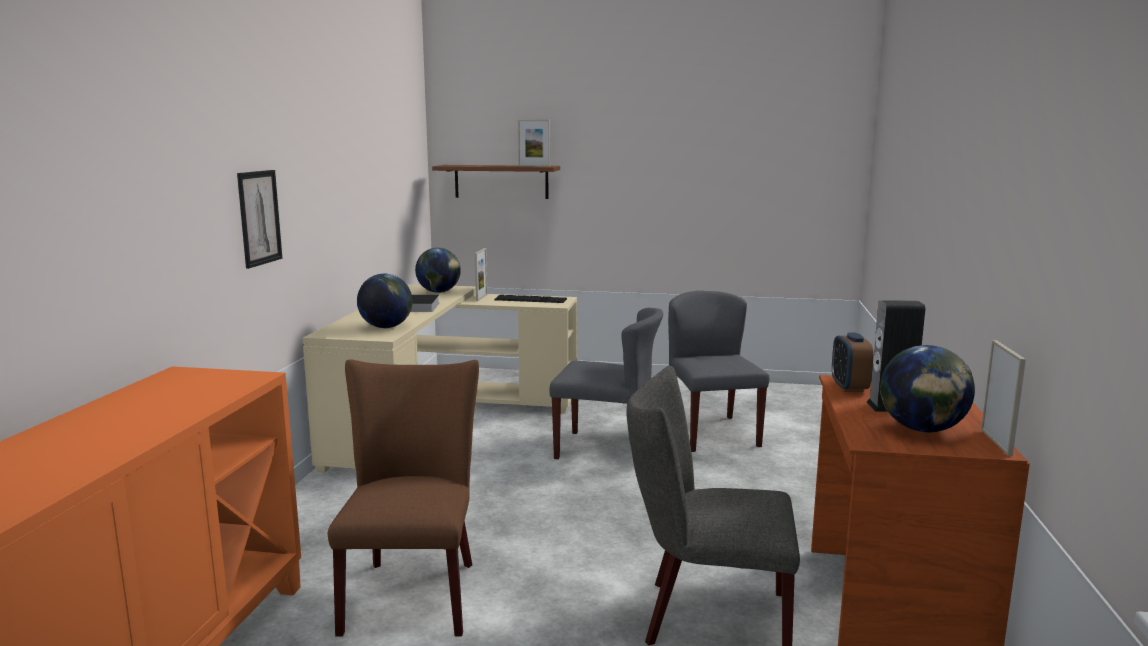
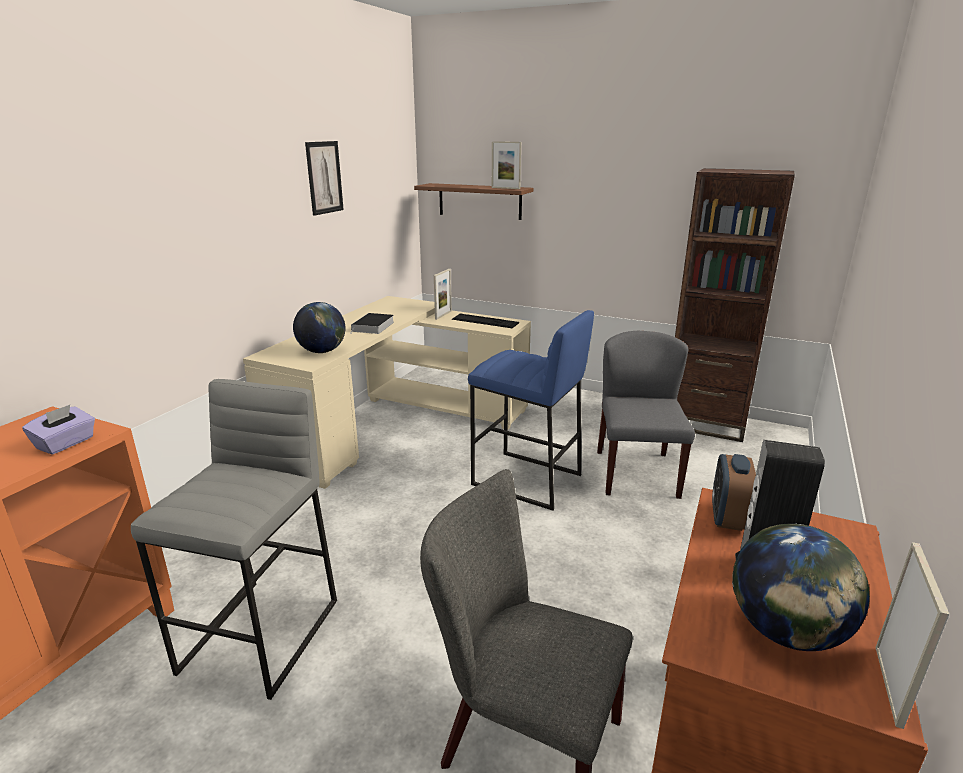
camera: 15 degrees right, 10 degrees up
(233, 385) = (66, 443): none -> purple tissue box
(259, 218) = (177, 252): picture -> picture (324, 177)
(413, 591) = (262, 636): brown chair -> grey stool
(439, 292) = (404, 308): globe -> none
(607, 449) = (526, 480): grey chair -> blue stool
(756, 391) = (704, 423): none -> brown bookcase

